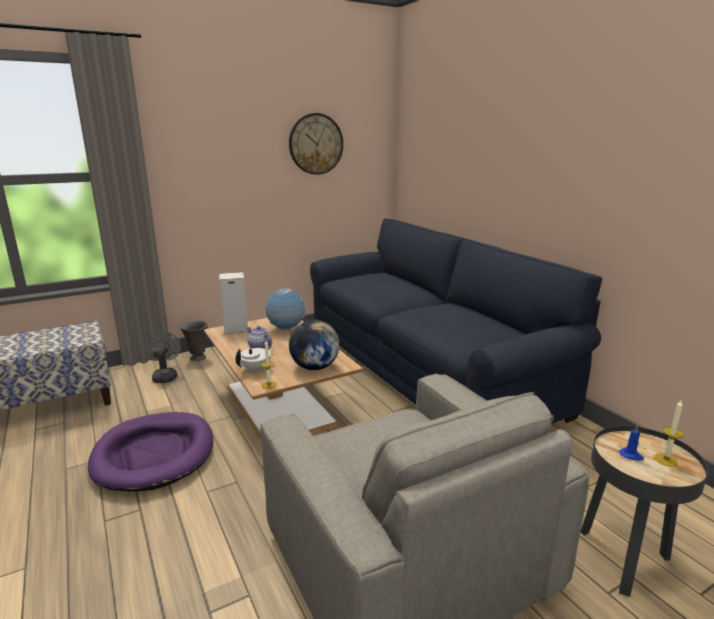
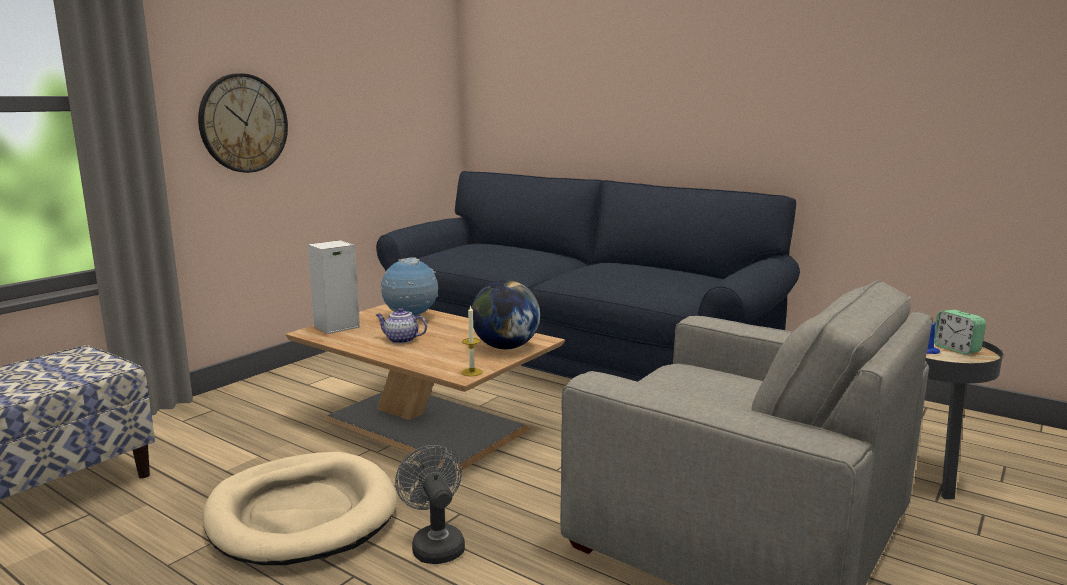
camera: 25 degrees left, 5 degrees down
(154, 454) = (302, 514): purple dog bed -> beige dog bed
(166, 376) = (208, 425): grey fan -> grey fan (435, 544)
(197, 358) = (236, 396): grey vase -> none
(256, 369) = (431, 360): white teapot -> none
(316, 144) = (371, 67): wall clock -> wall clock (243, 123)
(666, 459) = (956, 349): candle -> alarm clock

